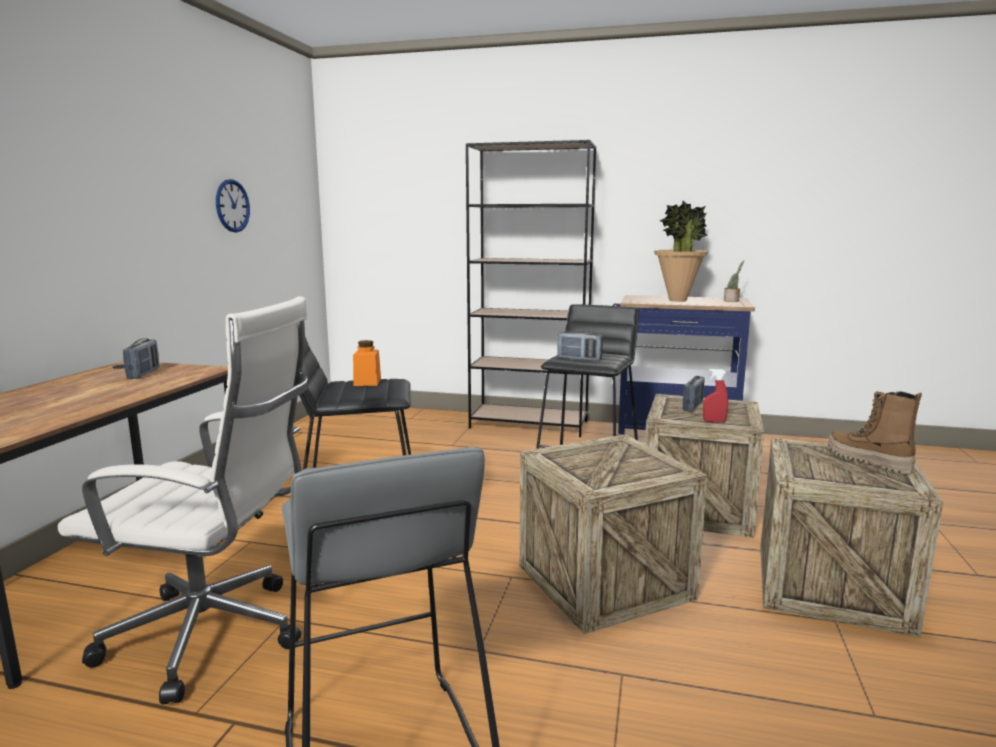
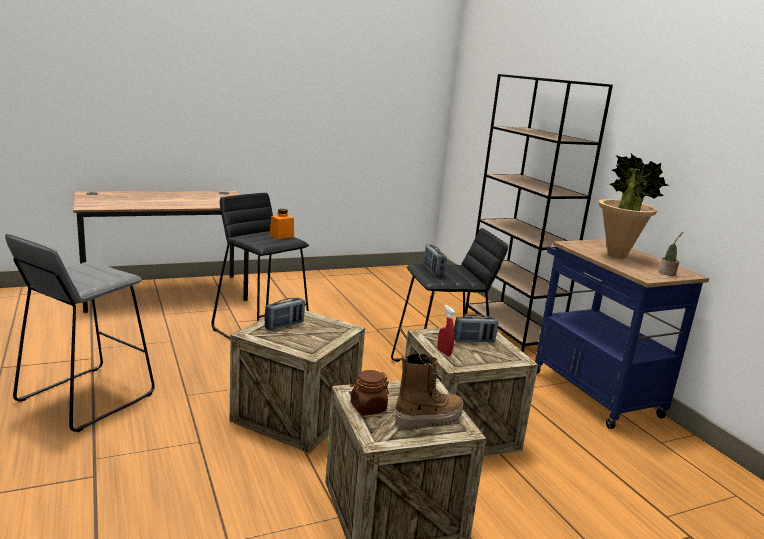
camera: 50 degrees right, 5 degrees up
(143, 374) = (215, 199): radio -> radio (284, 325)
(214, 636) = (144, 332): white office chair -> none
(232, 206) = (347, 107): wall clock -> none
(838, 477) = (368, 408): none -> brown jar
(868, 461) = (428, 419): boot -> boot turned 45 degrees clockwise

